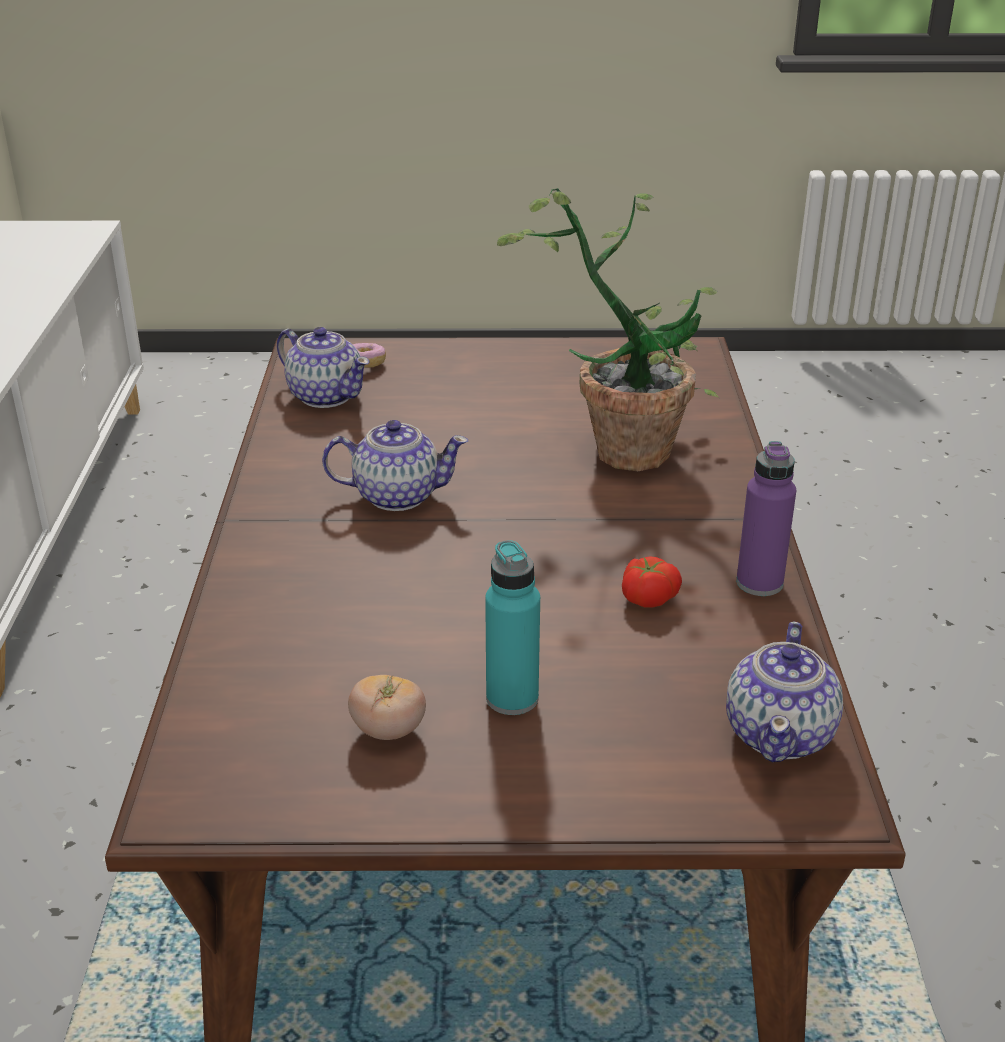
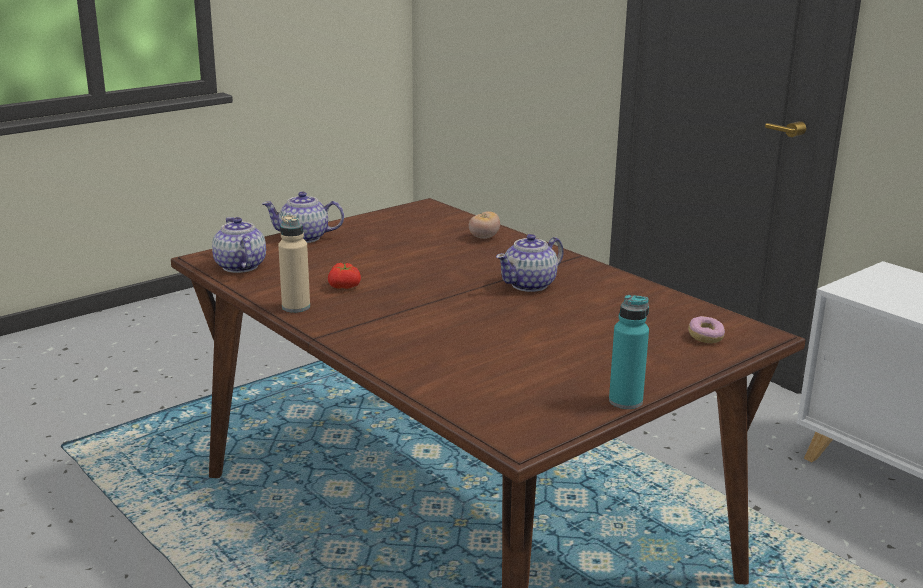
camera: 140 degrees right, 10 degrees down
(325, 396) = (677, 313): teapot -> teapot (304, 238)
(388, 730) = (390, 230): tomato -> tomato (484, 237)
(512, 698) = (358, 247): turquoise bottle -> turquoise bottle (625, 401)
(624, 443) = (459, 347): potted plant -> none
(759, 583) = (296, 307): purple bottle -> beige bottle

